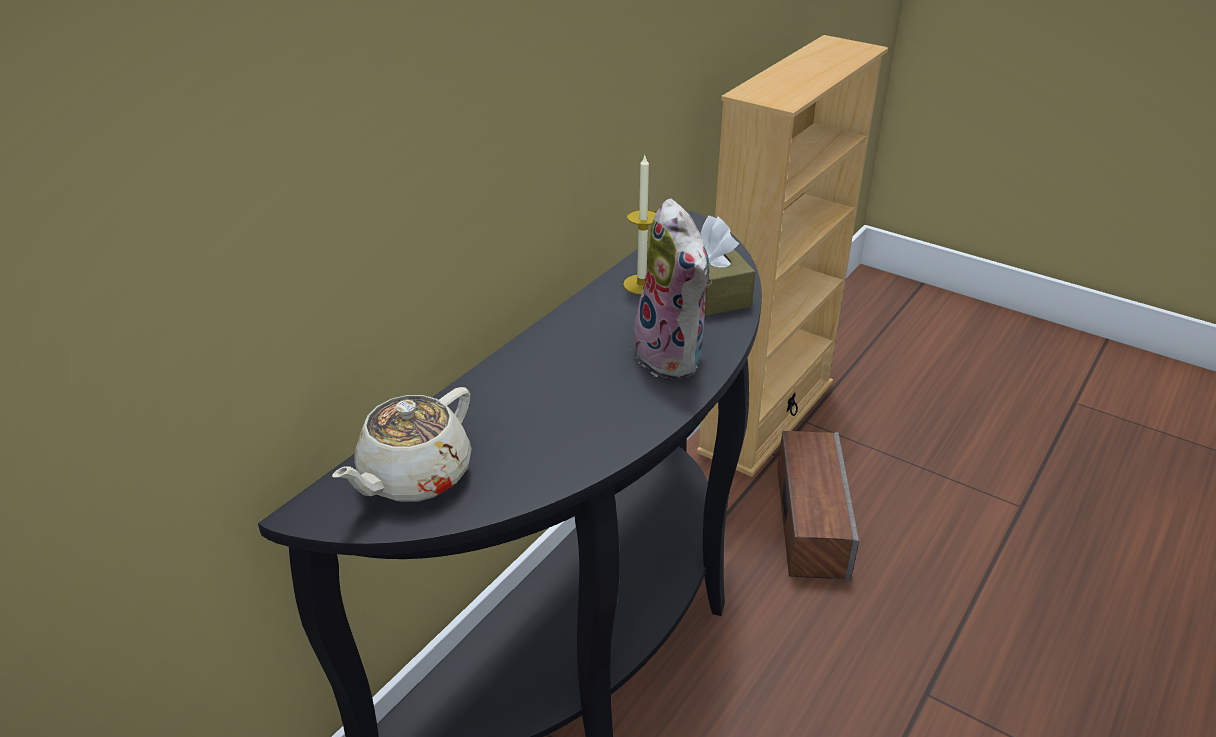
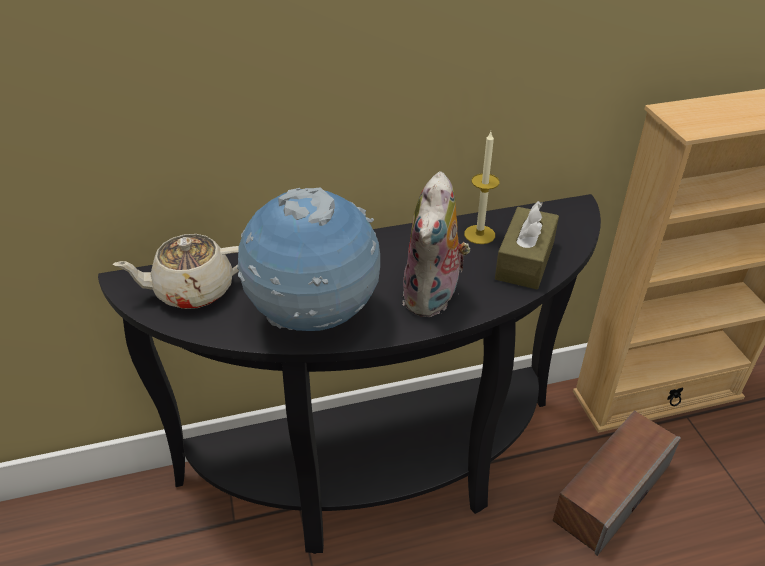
camera: 40 degrees right, 5 degrees up
(587, 431) = (314, 318): none -> globe

